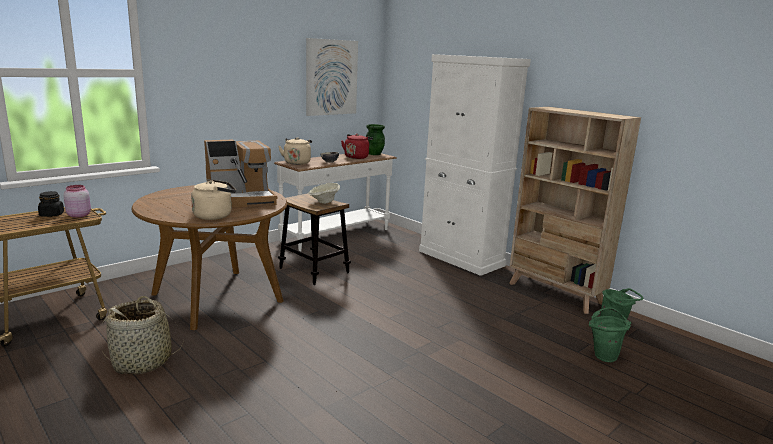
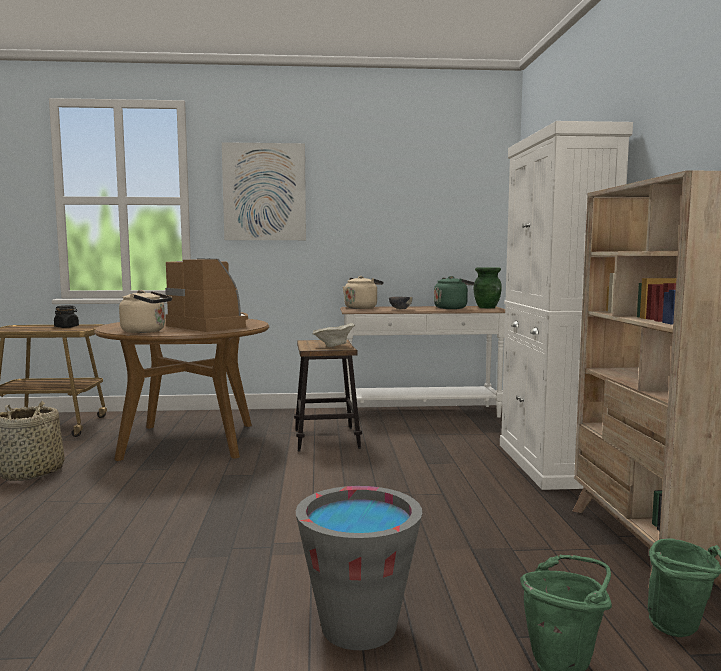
camera: 40 degrees right, 10 degrees down
(78, 215) = (80, 328): pink jar -> none
(240, 199) = (211, 326): coffee machine -> coffee machine turned 150 degrees counterclockwise
(331, 77) = (428, 206): picture -> picture (264, 192)
(357, 157) = (452, 308): red kettle -> green kettle
(524, 373) = (358, 626): none -> grey bucket

